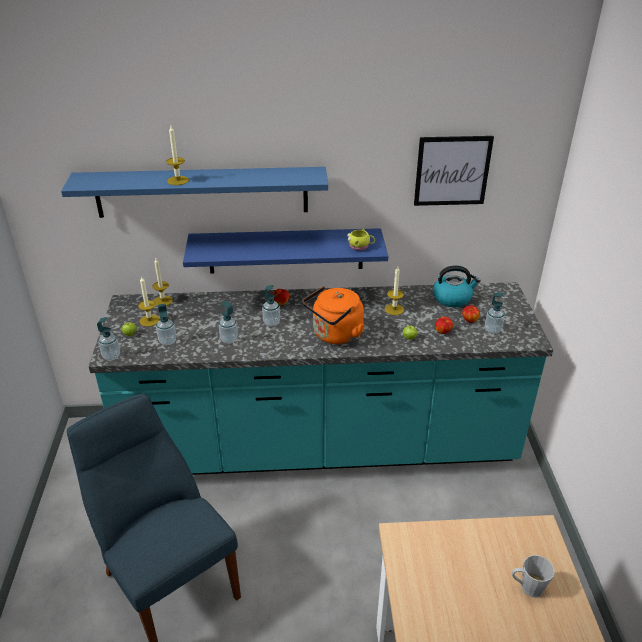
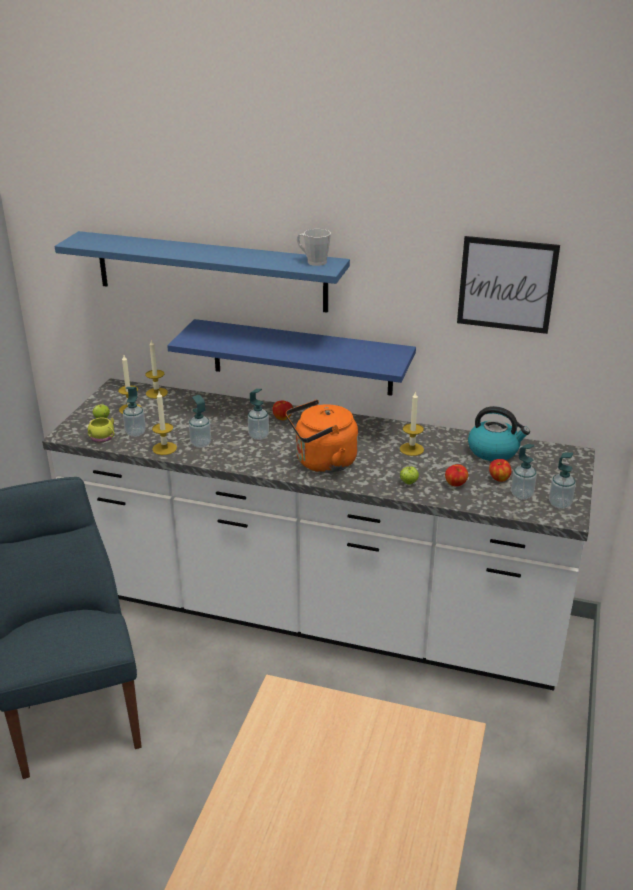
camera: 20 degrees right, 5 degrees down
(111, 356) = (70, 436): soap dispenser -> soap dispenser (559, 504)
(178, 180) = (176, 251): candle -> candle (164, 448)
(321, 447) = (316, 614): turquoise counter -> white counter
(360, 246) = (375, 361): yellow mug -> yellow mug (103, 438)
(527, 587) = (399, 789): grey mug -> grey mug (313, 261)

